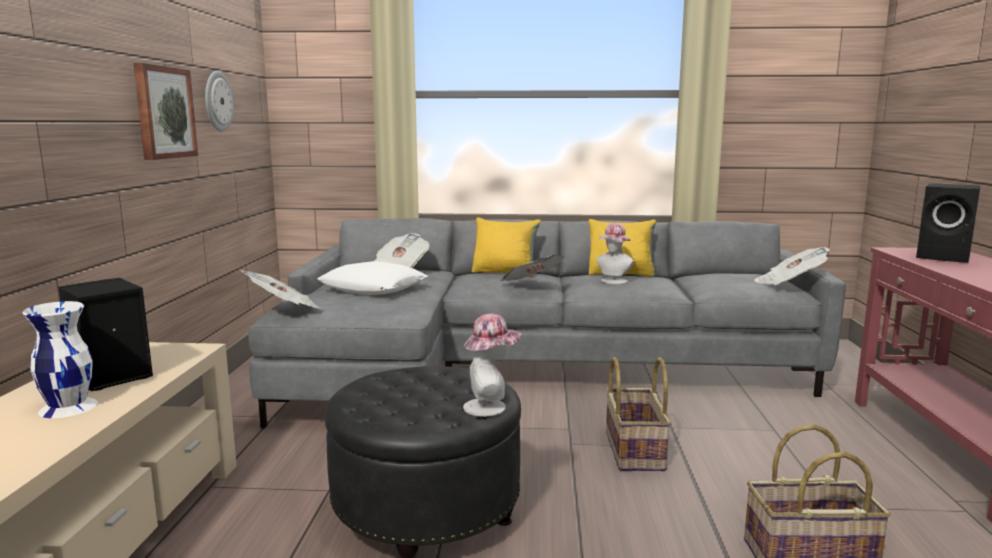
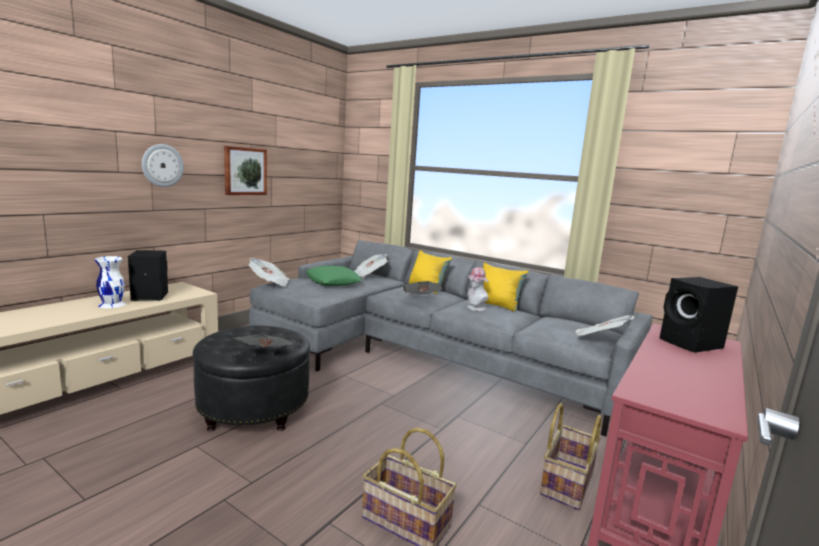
camera: 30 degrees right, 0 degrees up
(217, 101) = (293, 166): wall clock -> wall clock (162, 165)
(373, 288) = (333, 281): white pillow -> green pillow
(490, 407) = (265, 356): hat -> newspaper
(632, 450) = (409, 420): basket -> basket (566, 482)

